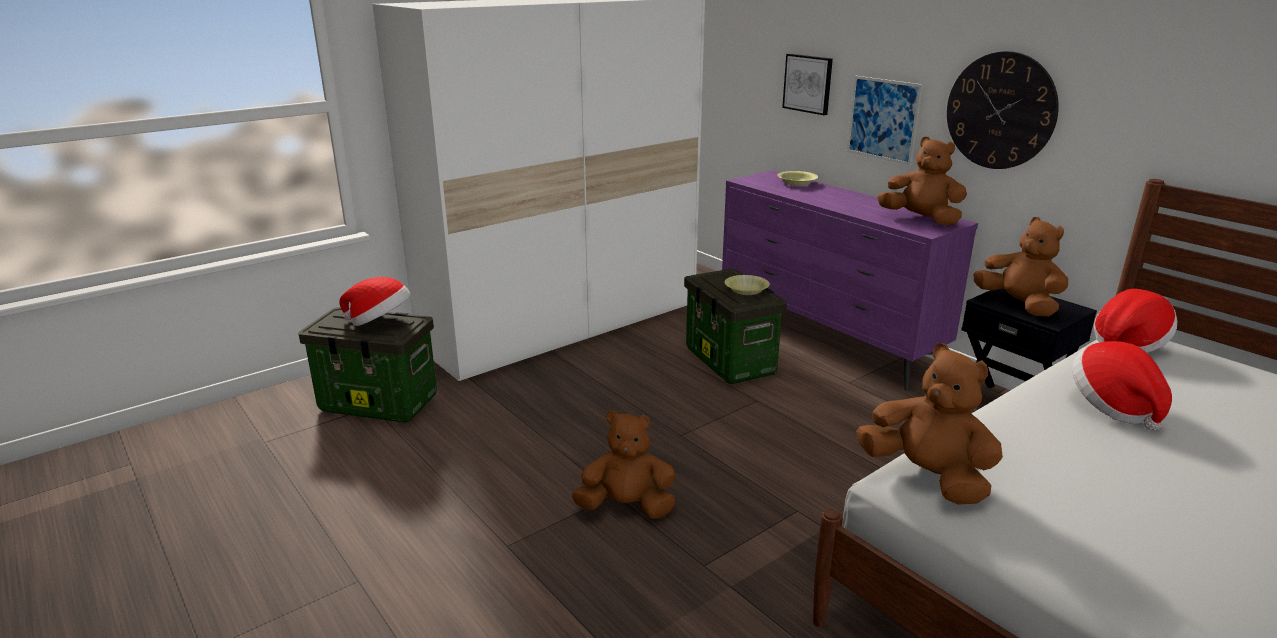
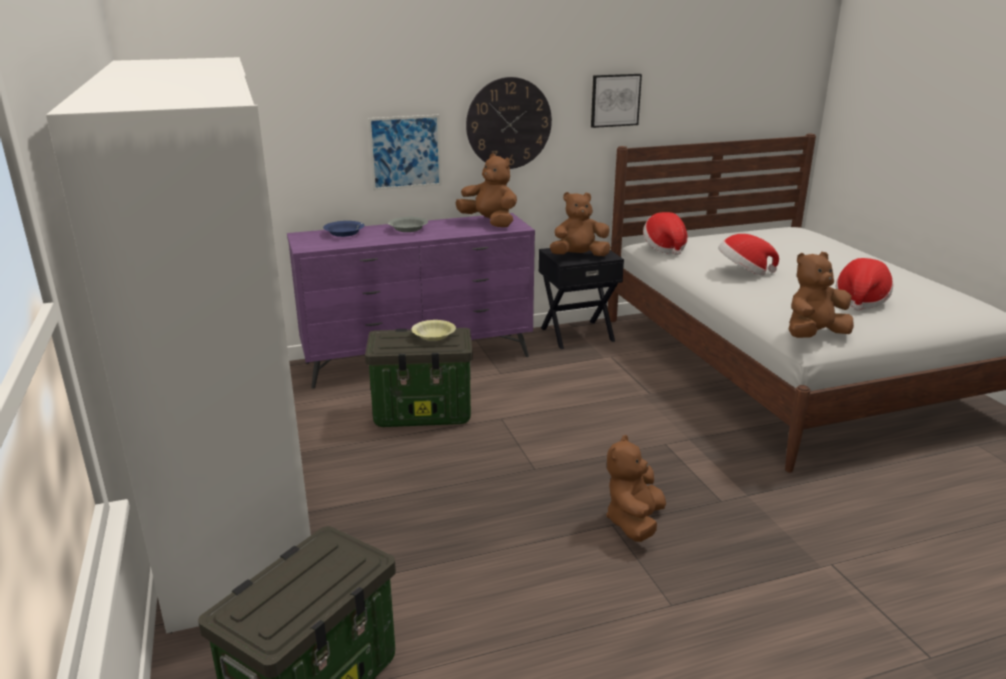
camera: 70 degrees left, 0 degrees up
(380, 322) = (311, 570): hat -> hat (860, 300)
(797, 183) = (344, 233): yellow bowl -> blue bowl
(808, 83) = (310, 135): picture -> picture (615, 100)
(844, 197) = (408, 229): none -> grey bowl
(921, 219) = (489, 222): brown plush toy -> brown plush toy turned 75 degrees clockwise

